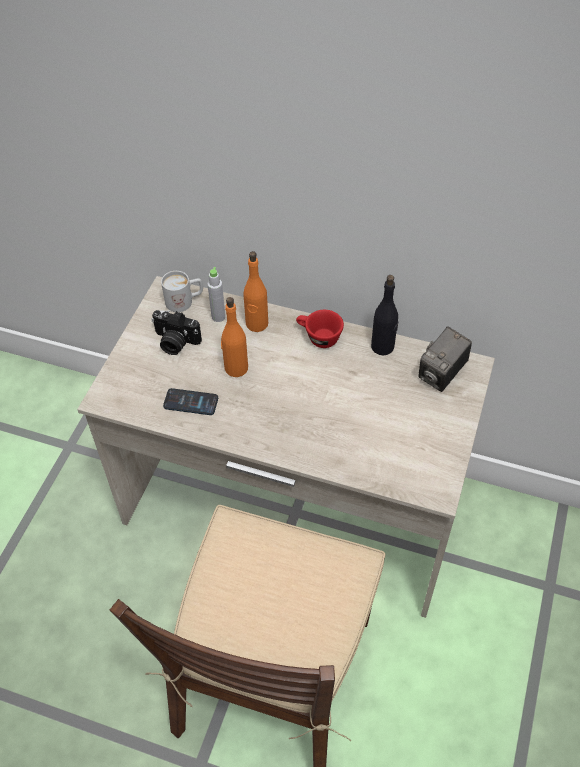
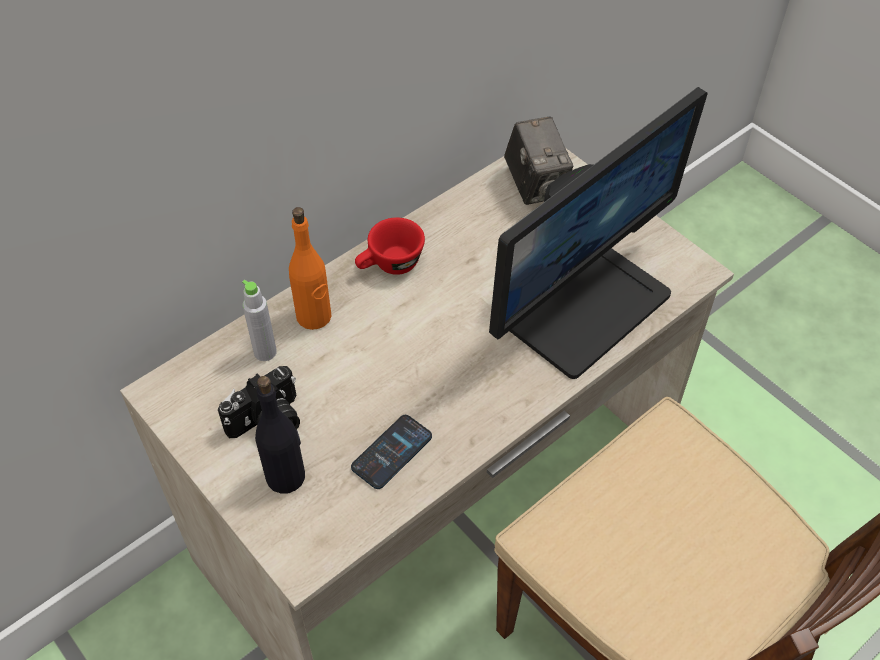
camera: 60 degrees left, 0 degrees up
(185, 301) = (202, 377): white mug -> none
(236, 368) = (372, 374): orange bottle -> none
(361, 444) = (584, 305): none -> monitor
(383, 347) = (454, 214): black bottle -> black bottle (286, 476)

